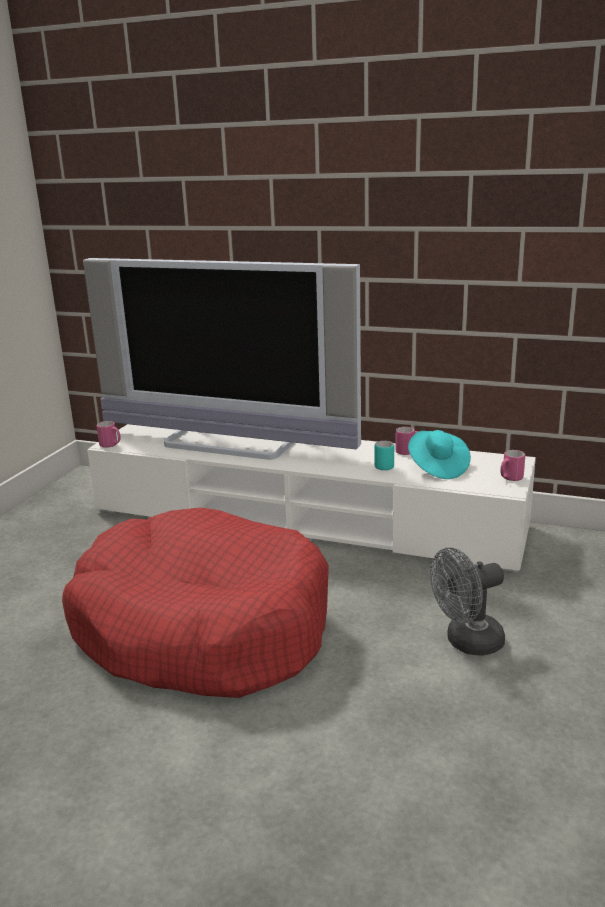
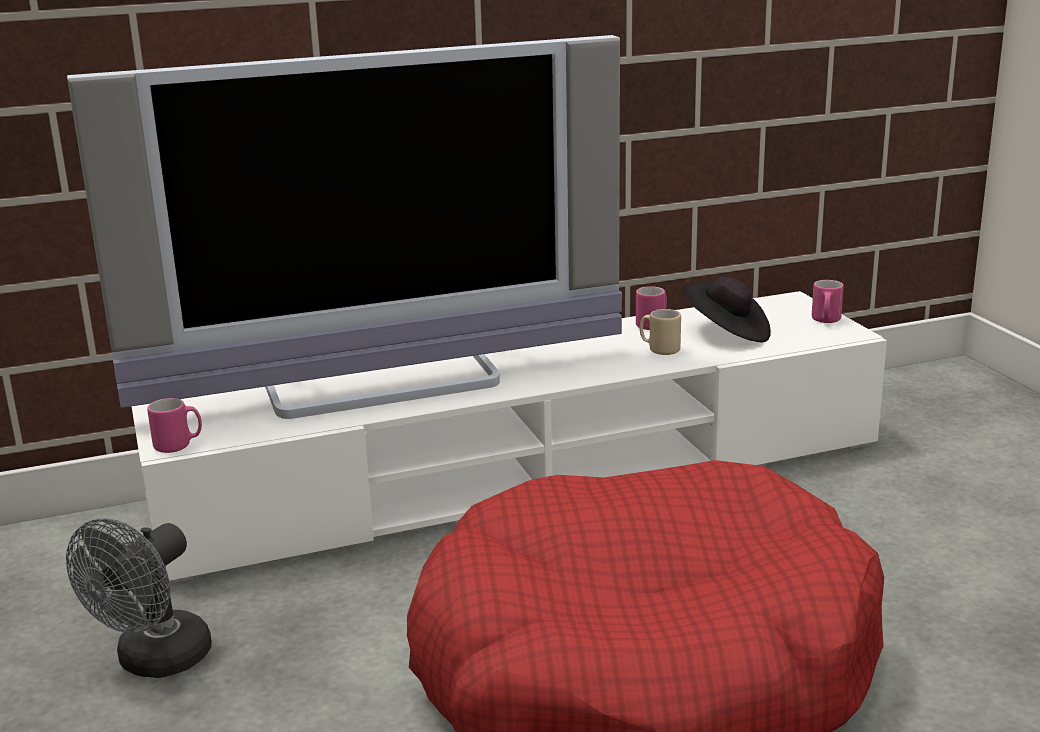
camera: 40 degrees left, 0 degrees up
(382, 466) = (659, 349): turquoise mug -> beige mug
(437, 468) = (726, 333): turquoise hat -> black hat
(467, 642) = (952, 539): grey fan -> grey fan (154, 662)

